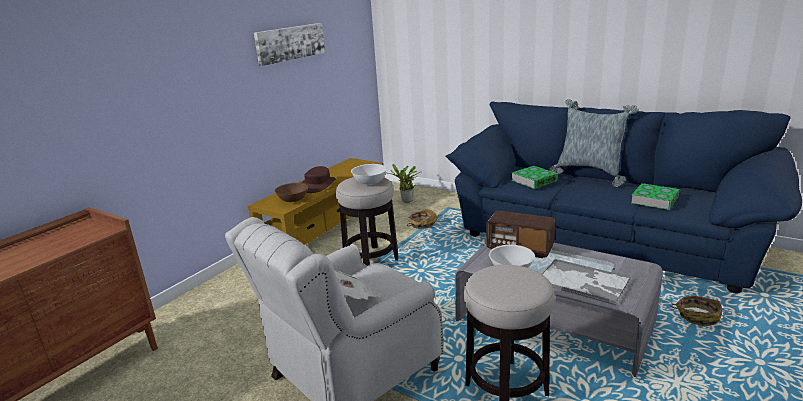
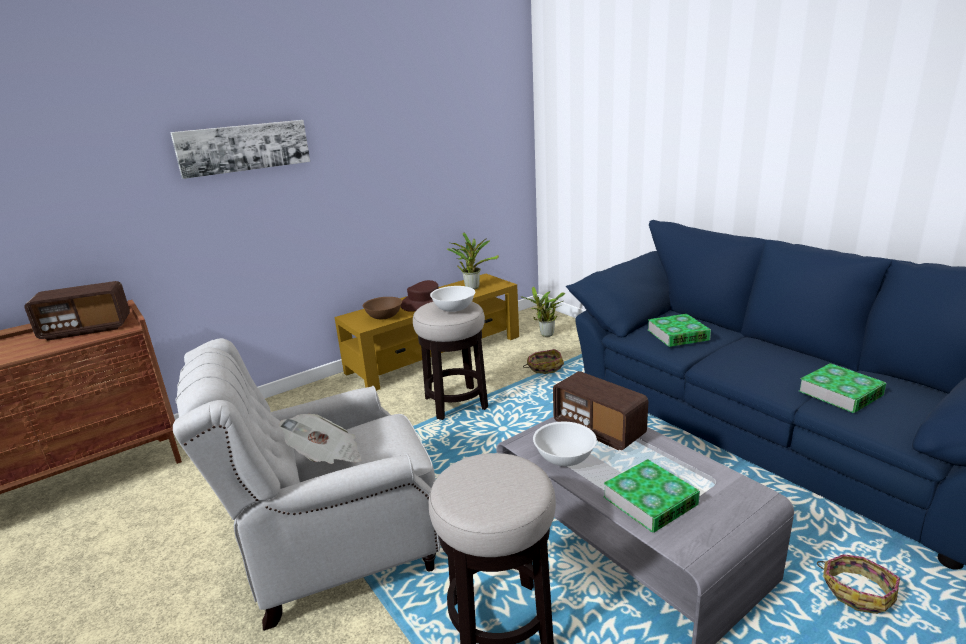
camera: 20 degrees right, 0 degrees up
(65, 237) = (87, 329): none -> radio
(290, 43) = (407, 131): picture -> picture (244, 147)
(348, 169) = (472, 287): none -> potted plant
(584, 282) = (650, 501): tray -> book
(590, 177) = (764, 341): pillow -> none

